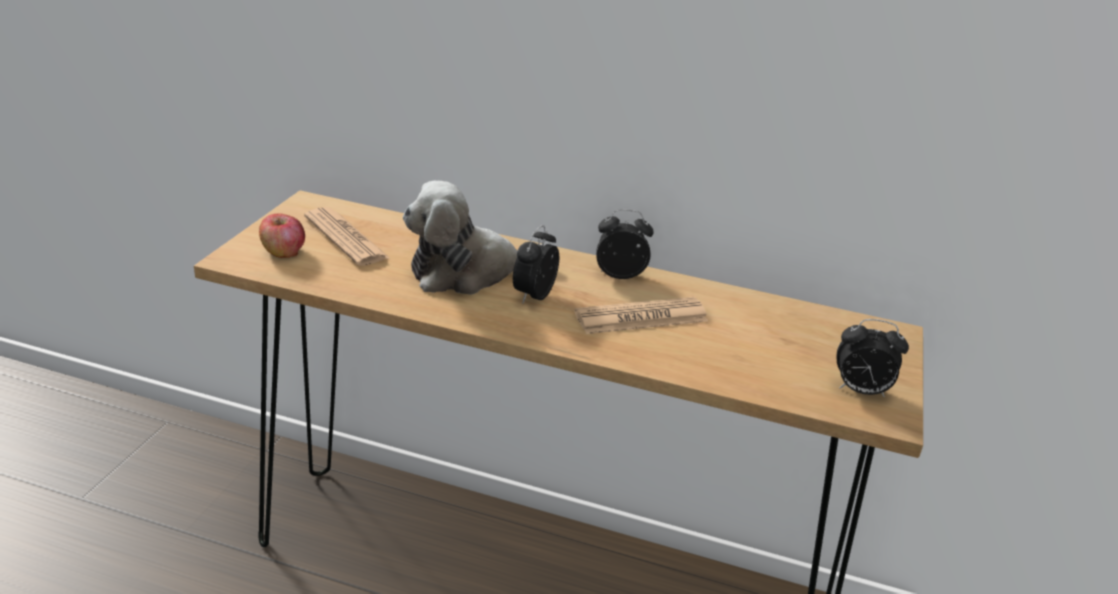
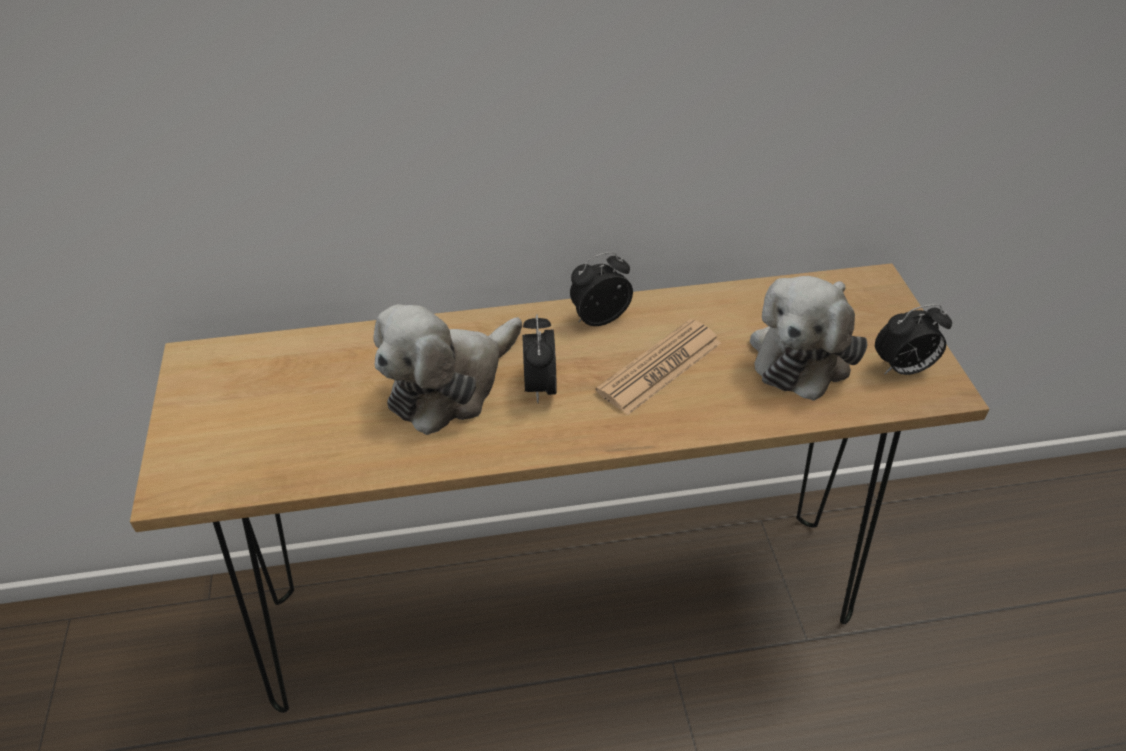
camera: 25 degrees left, 15 degrees up
(283, 252) = (223, 449): apple -> none
(346, 238) = (279, 394): newspaper -> none
(776, 351) = (803, 352): none -> plush toy

